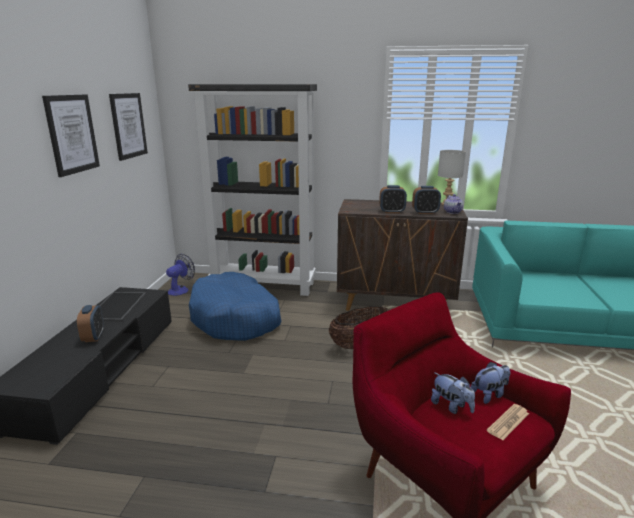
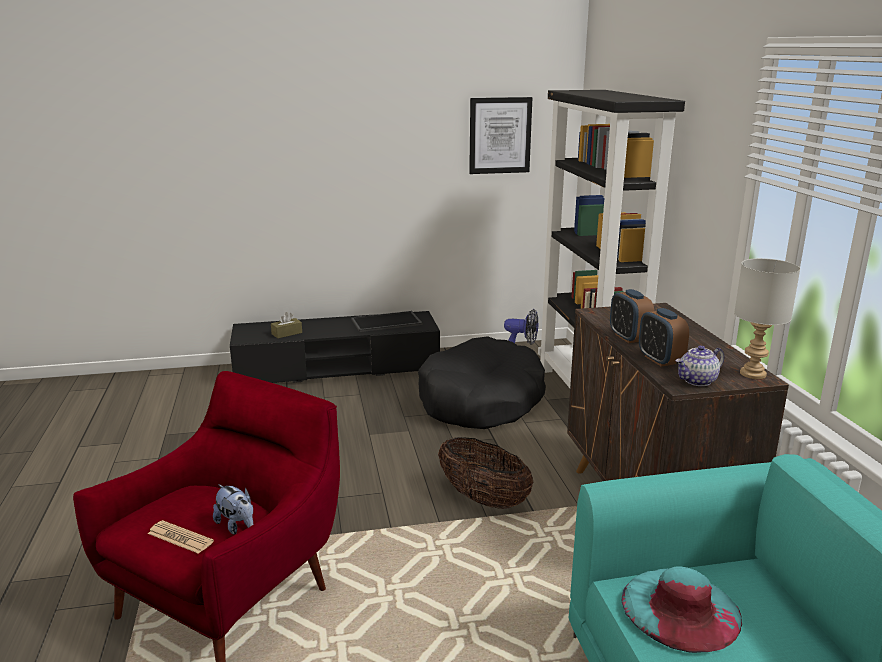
camera: 70 degrees right, 0 degrees up
(69, 358) = (287, 333): none -> brown tissue box
(72, 134) = (395, 137): picture -> none
(93, 337) = (325, 330): alarm clock -> none
(236, 318) = (481, 401): blue dog bed -> black dog bed
(451, 406) = (208, 500): plush toy -> none
(543, 290) = (680, 608): none -> turquoise hat

